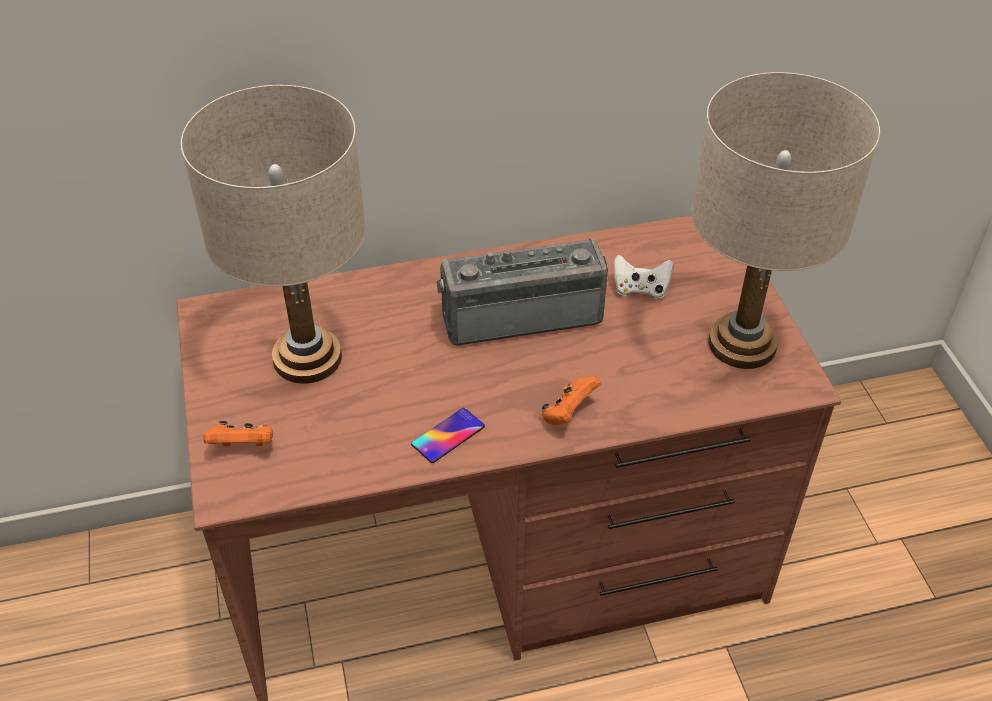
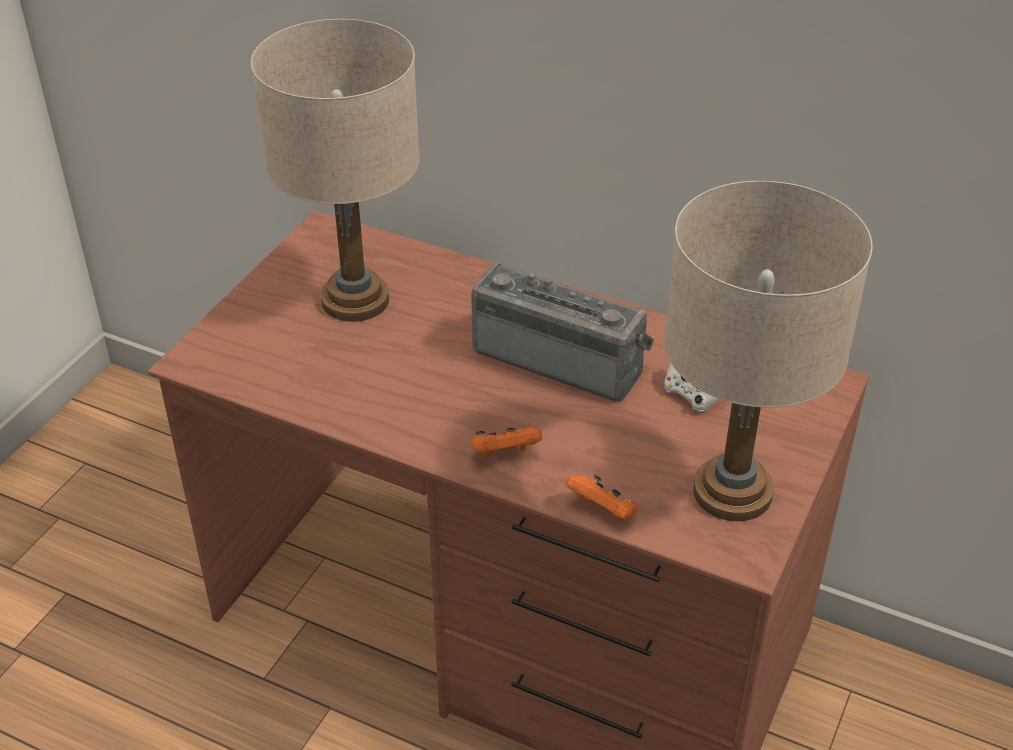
camera: 40 degrees right, 5 degrees down
(243, 447) = (239, 336): orange game controller -> orange game controller (603, 512)
(448, 435) = (390, 414): phone -> none

